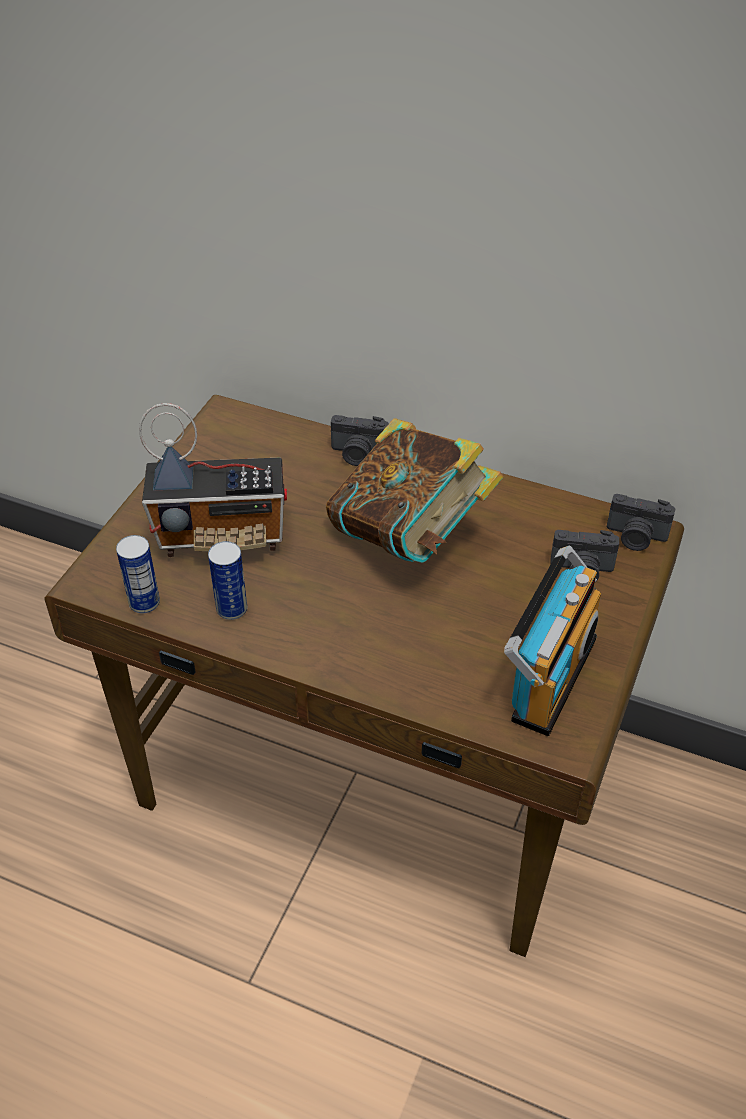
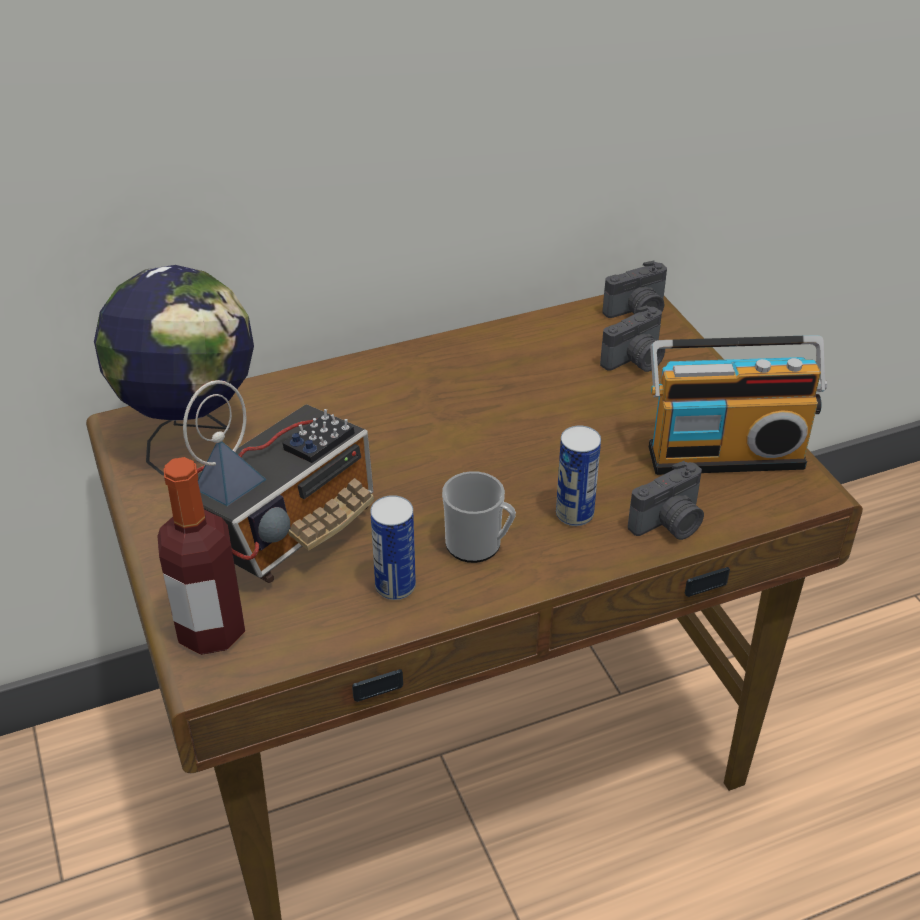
camera: 45 degrees left, 5 degrees down
(114, 563) = (211, 631): none -> bottle
(144, 603) = (299, 643): can -> can (574, 514)
(247, 441) = (192, 435): none -> globe
(308, 620) = (479, 545): none -> mug
(358, 454) = (321, 383): camera -> camera (669, 524)
(410, 536) = (466, 420): book -> none
(547, 677) = (724, 453): radio -> radio turned 105 degrees clockwise

